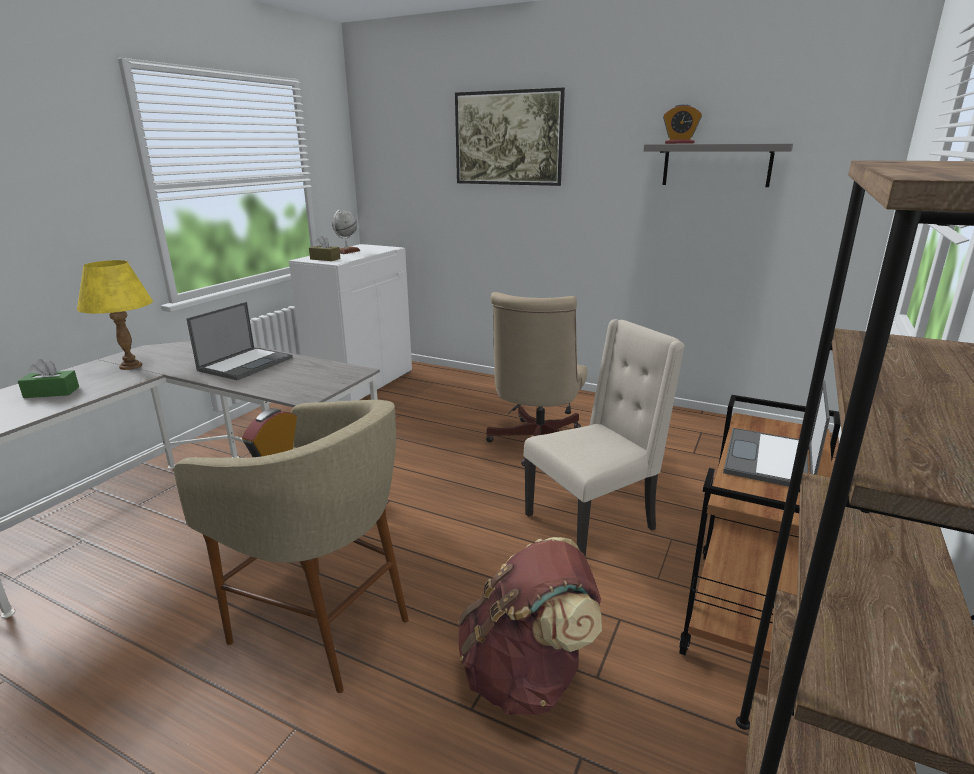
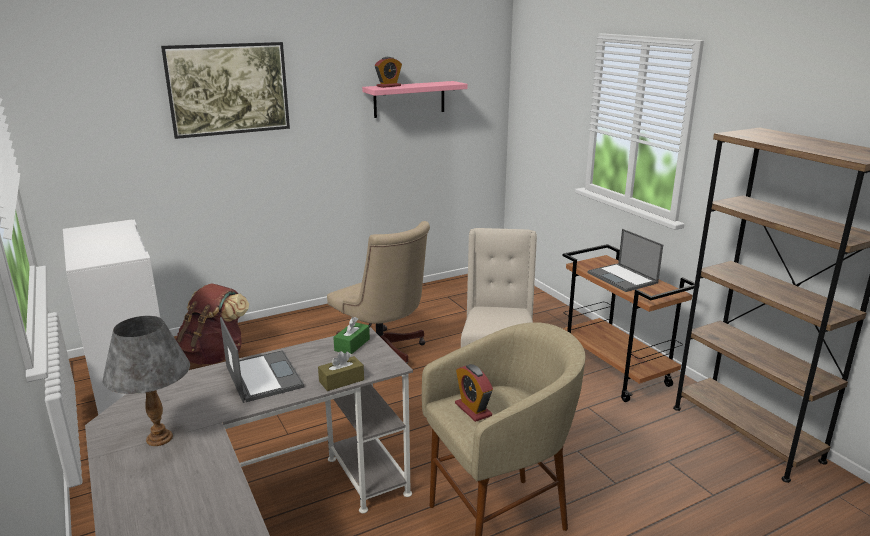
camera: 55 degrees left, 0 degrees up
(51, 392) = (174, 495): green tissue box -> green tissue box (352, 345)
(130, 366) = (159, 438): yellow table lamp -> grey table lamp
(325, 259) = (105, 255): brown tissue box -> brown tissue box (341, 380)
(347, 251) = (91, 241): globe -> none
(527, 675) = (605, 454): brown backpack -> brown backpack (214, 356)
(716, 165) = (409, 99): grey shelf -> pink shelf

